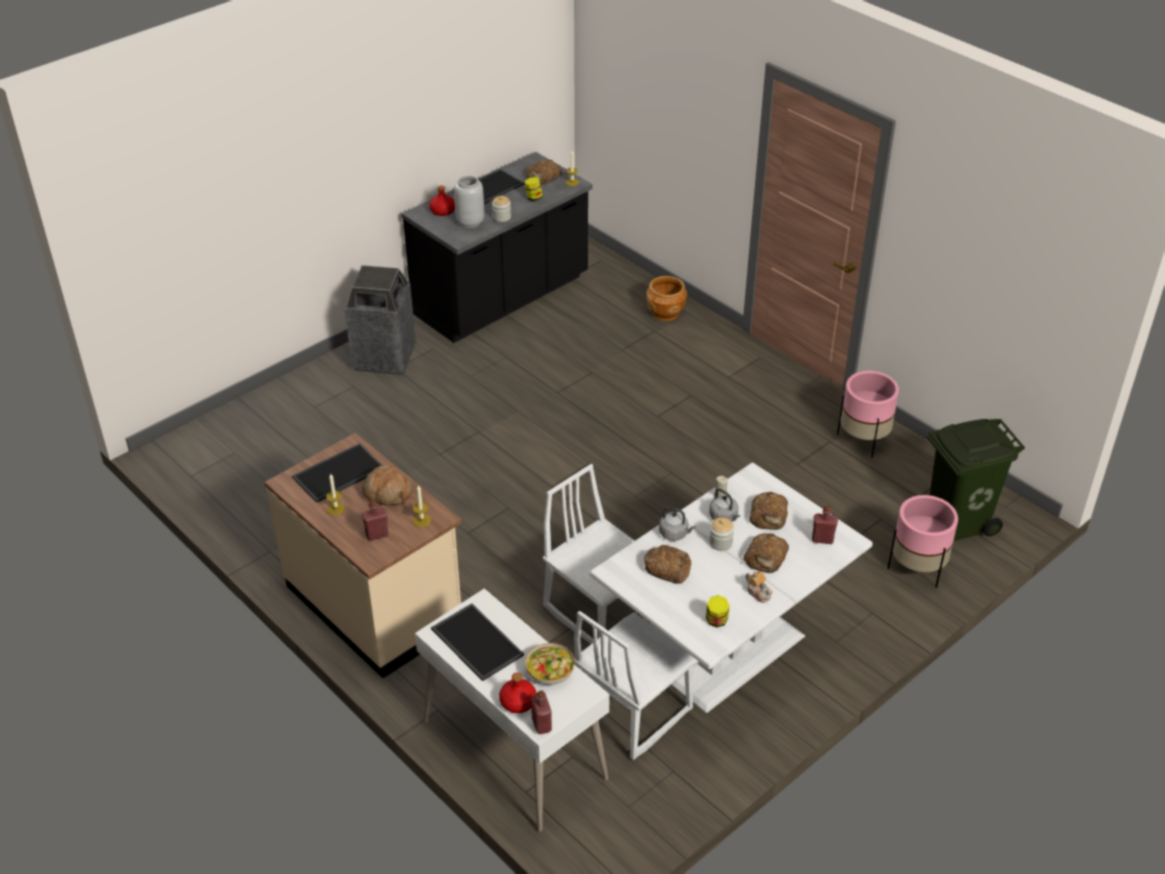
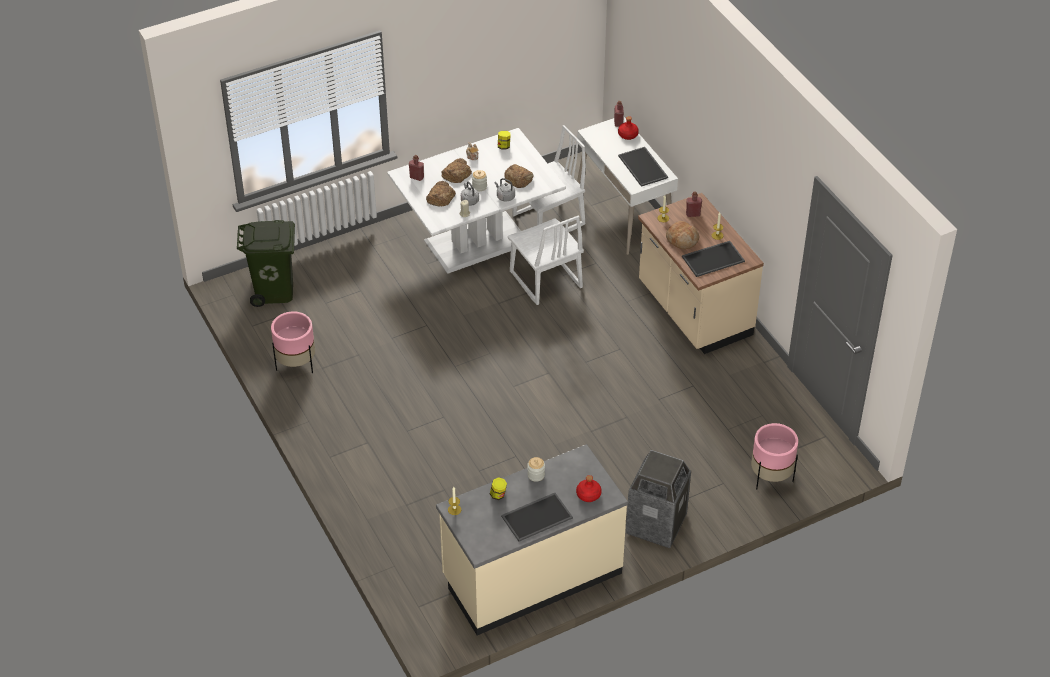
camera: 165 degrees left, 5 degrees up
(470, 221) = (566, 475): grey vase -> none
(502, 298) = (531, 575): black counter -> beige counter
(543, 176) = (479, 524): bread -> none
(549, 671) = (606, 145): bowl -> none
(665, 313) = (386, 524): brown planter -> none
(917, 569) = (325, 266): pink planter -> pink planter (771, 477)

